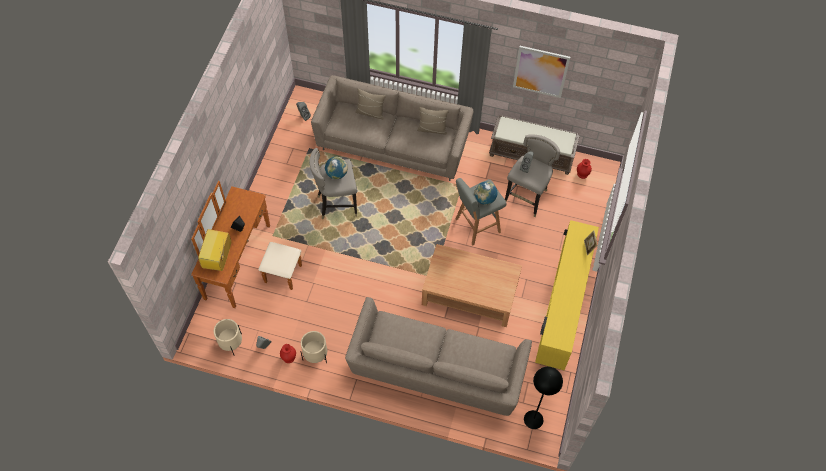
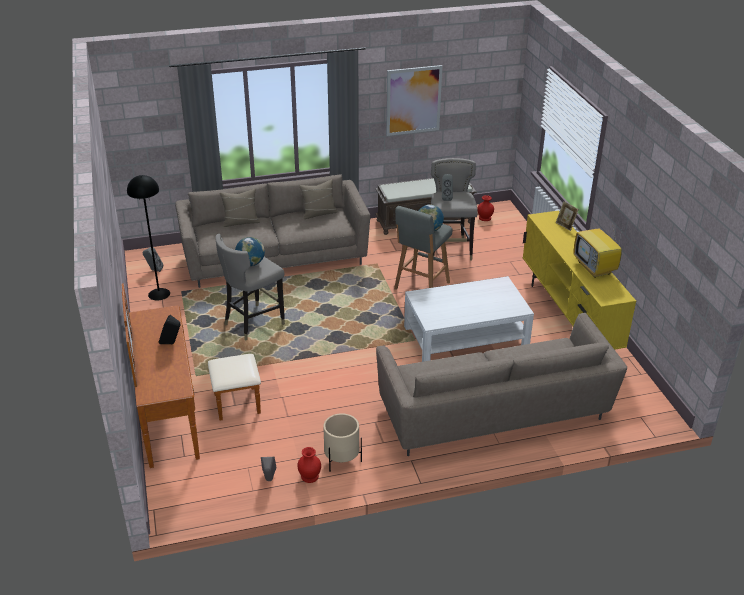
camera: 30 degrees left, 25 degrees down
(218, 259) = (163, 378): television -> television (595, 268)
(231, 343) = (221, 495): beige planter -> none
(469, 293) = (465, 338): brown coffee table -> white coffee table
(533, 419) = (634, 409): black floor lamp -> black floor lamp (159, 294)

